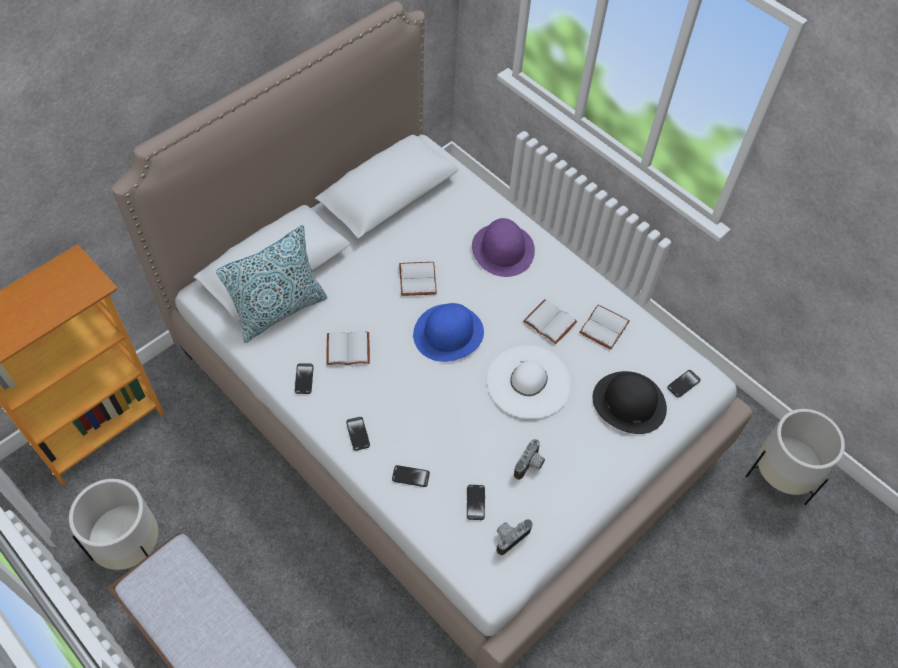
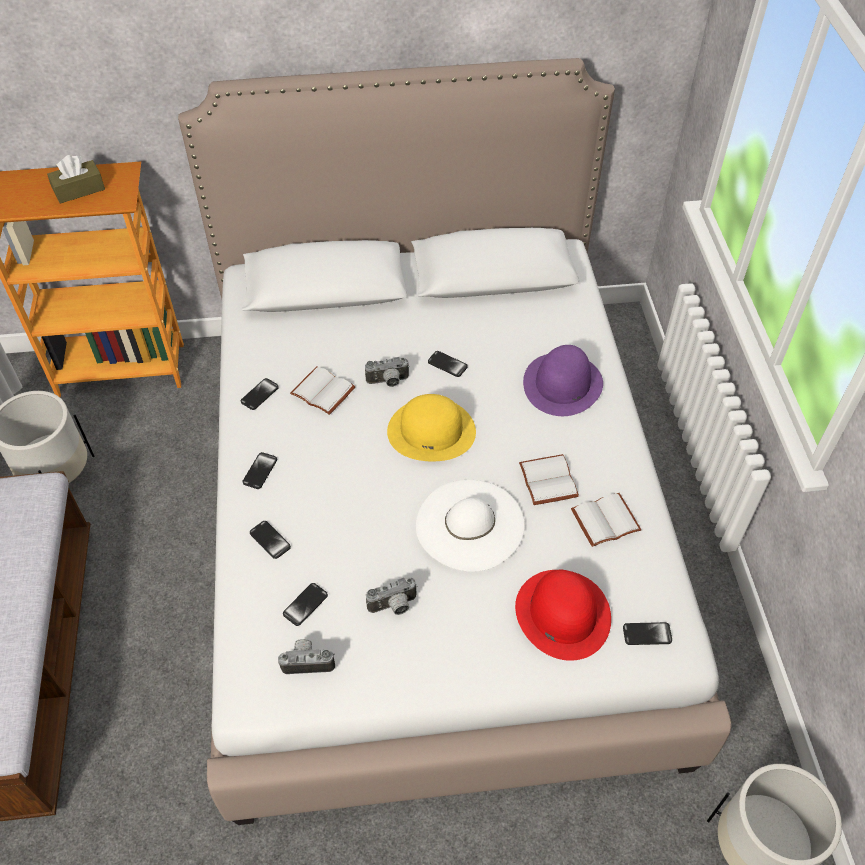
camera: 40 degrees right, 5 degrees down
(48, 296) = (79, 190): none -> brown tissue box
(279, 310) = (295, 324): pillow -> none
(387, 315) = (388, 382): none -> camera
(416, 279) = (447, 364): white book -> phone
(448, 333) = (431, 431): blue hat -> yellow hat
(629, 403) = (562, 613): black hat -> red hat

